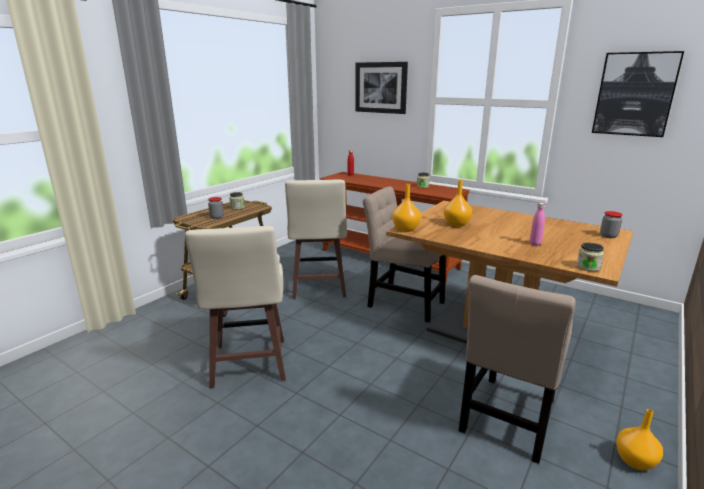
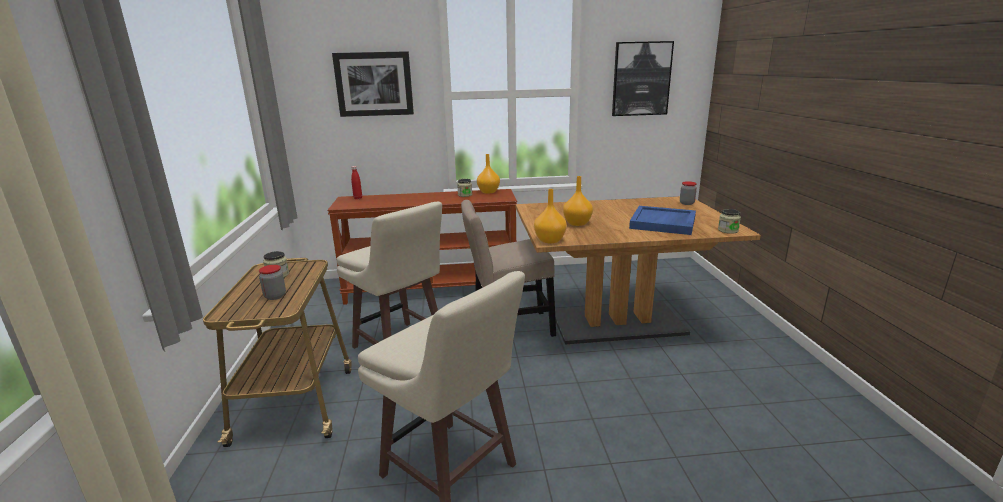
camera: 40 degrees left, 0 degrees up
(507, 420) = (716, 387): beige chair -> none
(535, 244) = (663, 223): pink bottle -> blue tray
(635, 461) = (805, 372): orange vase -> orange vase (489, 192)

